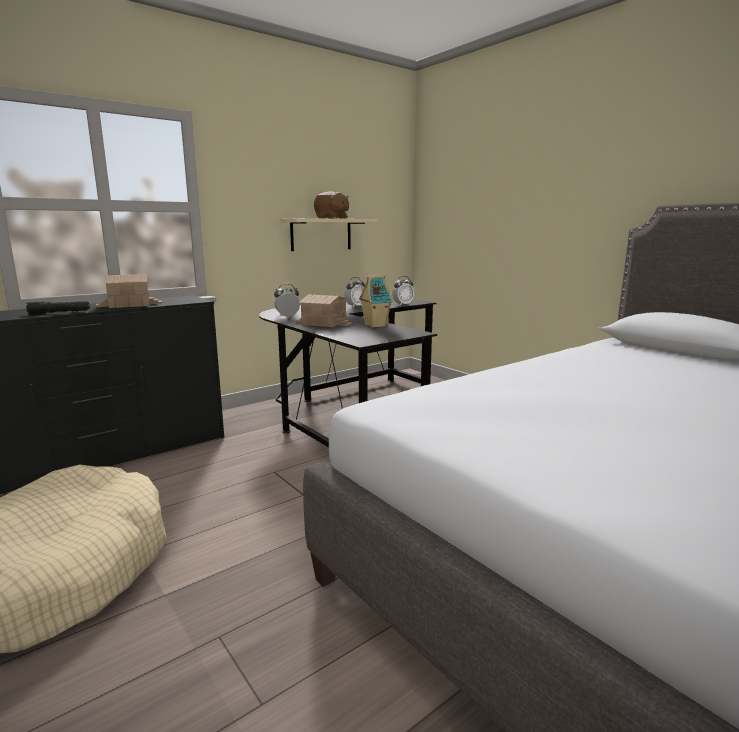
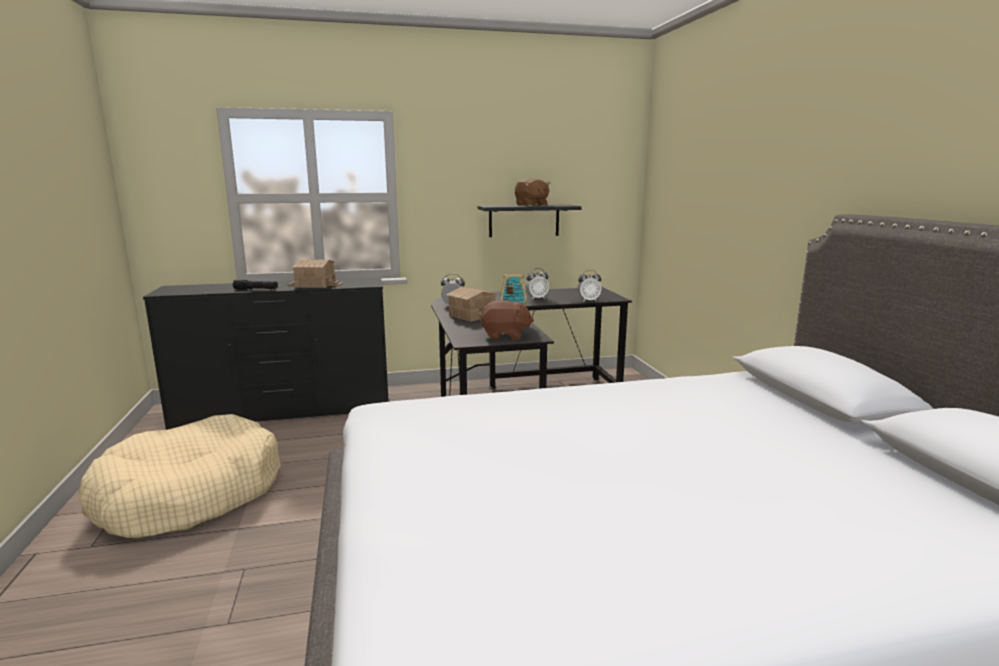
camera: 25 degrees right, 0 degrees up
(321, 234) = (524, 220): beige shelf -> black shelf
(387, 334) = (505, 335): none -> brown plush toy

